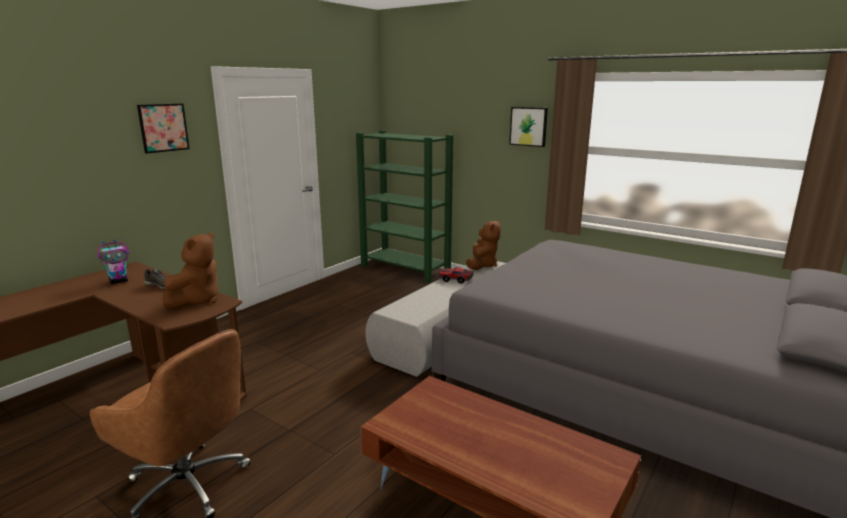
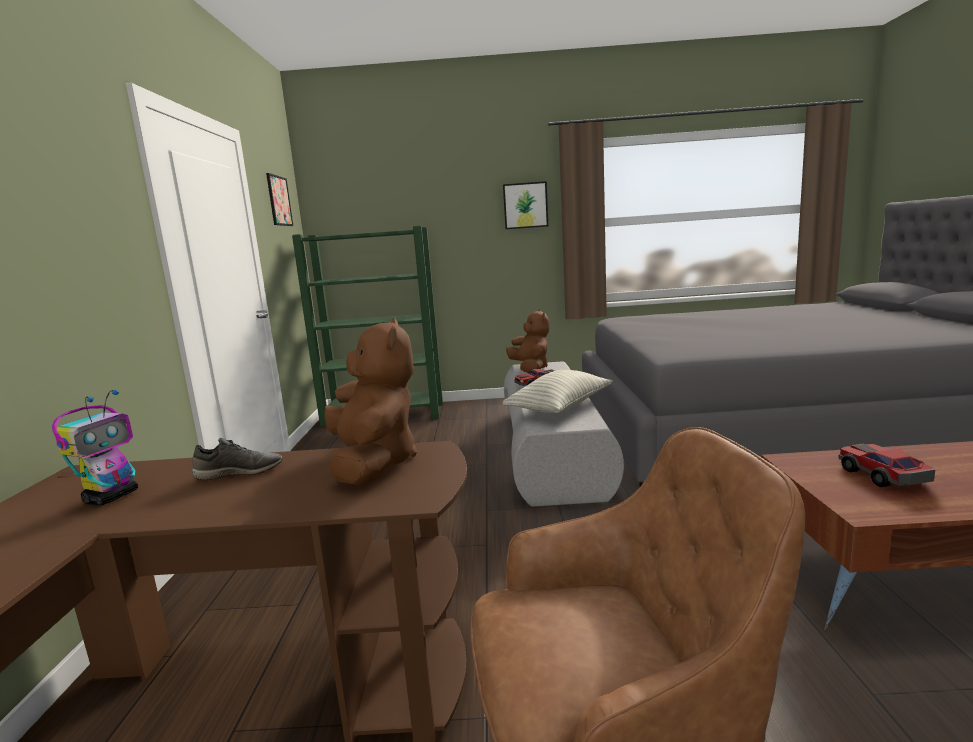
camera: 35 degrees left, 5 degrees down
(163, 127) = (75, 180): picture -> picture (279, 201)
(427, 302) = (560, 408): none -> pillow
(450, 416) = (883, 476): none -> toy car

